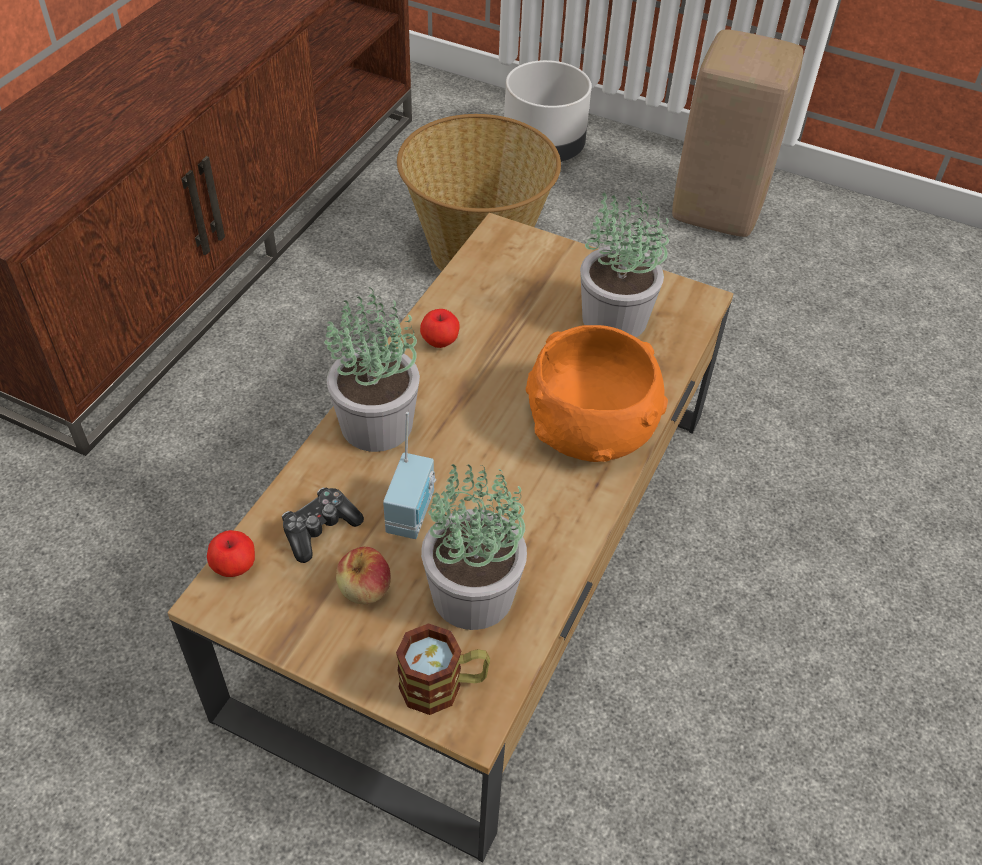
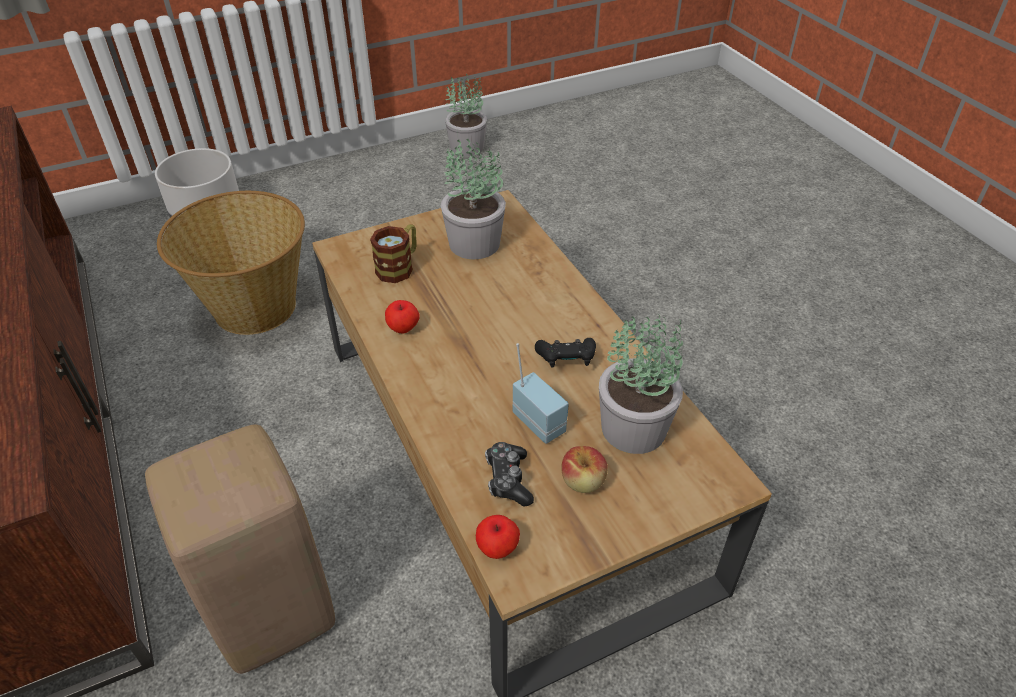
camera: 50 degrees left, 5 degrees down
(378, 423) = (443, 398): potted plant -> potted plant (467, 147)
(443, 685) = (694, 481): mug -> mug (399, 267)
(517, 487) = (566, 360): none -> black game controller
(593, 422) = (547, 299): orange bowl -> none
(718, 211) = (366, 189): beige stool -> beige stool (275, 613)

